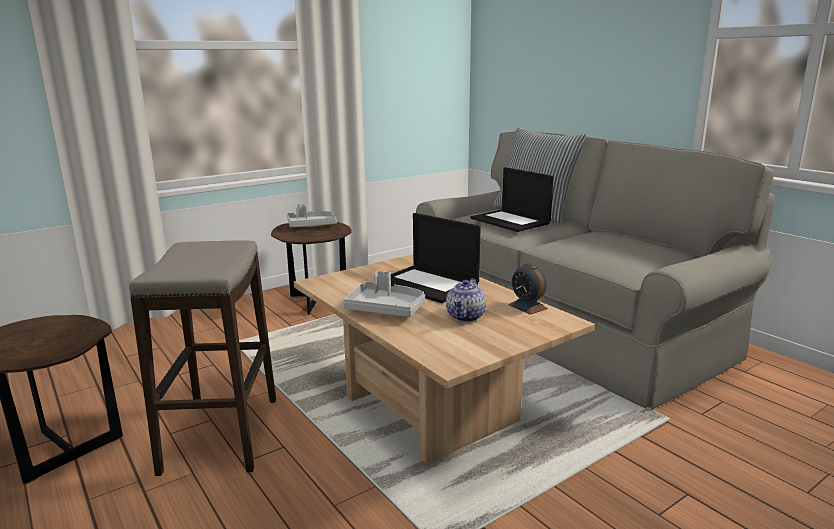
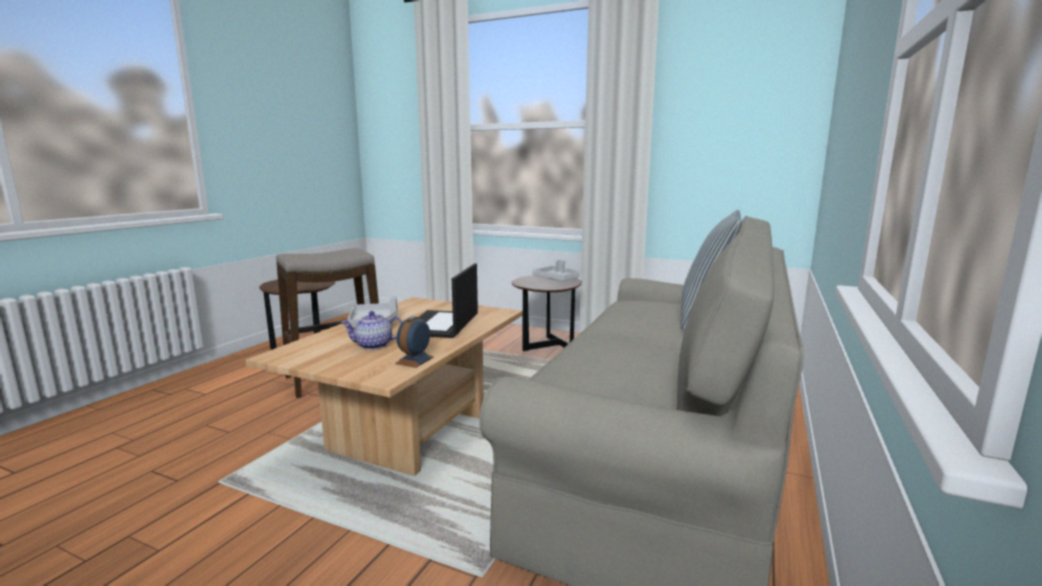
camera: 60 degrees right, 5 degrees down
(511, 221) = (645, 313): laptop -> none

